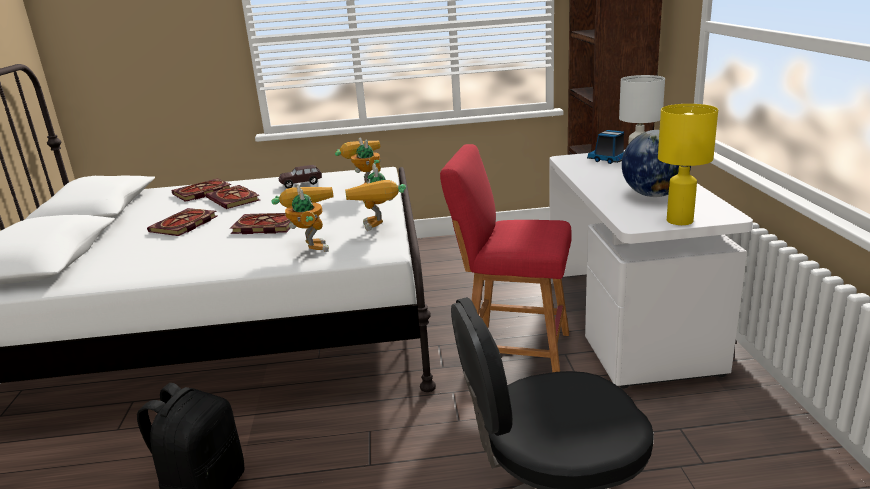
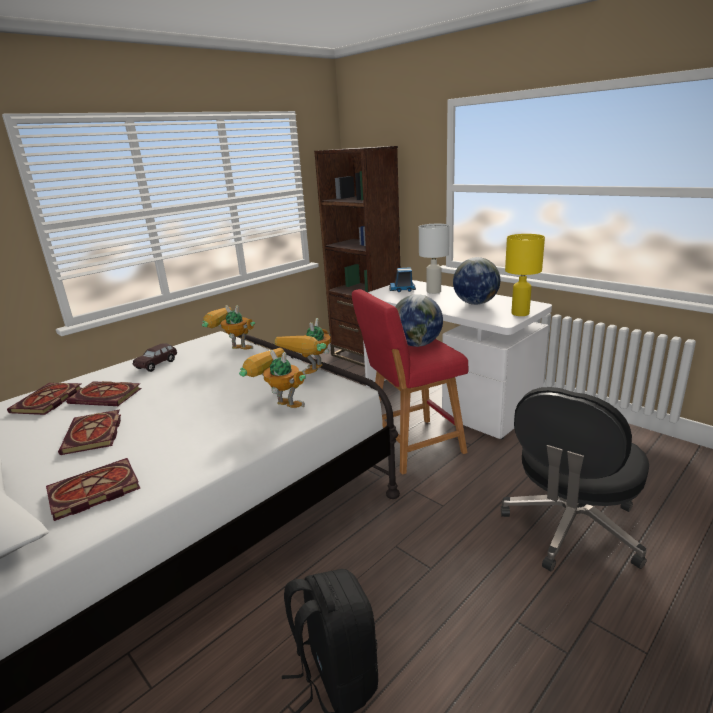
camera: 40 degrees left, 0 degrees up
(263, 226) = (195, 407): book -> book (92, 492)
(379, 229) = (312, 377): toy robot -> toy robot turned 75 degrees clockwise
(525, 227) = (417, 344): none -> globe

